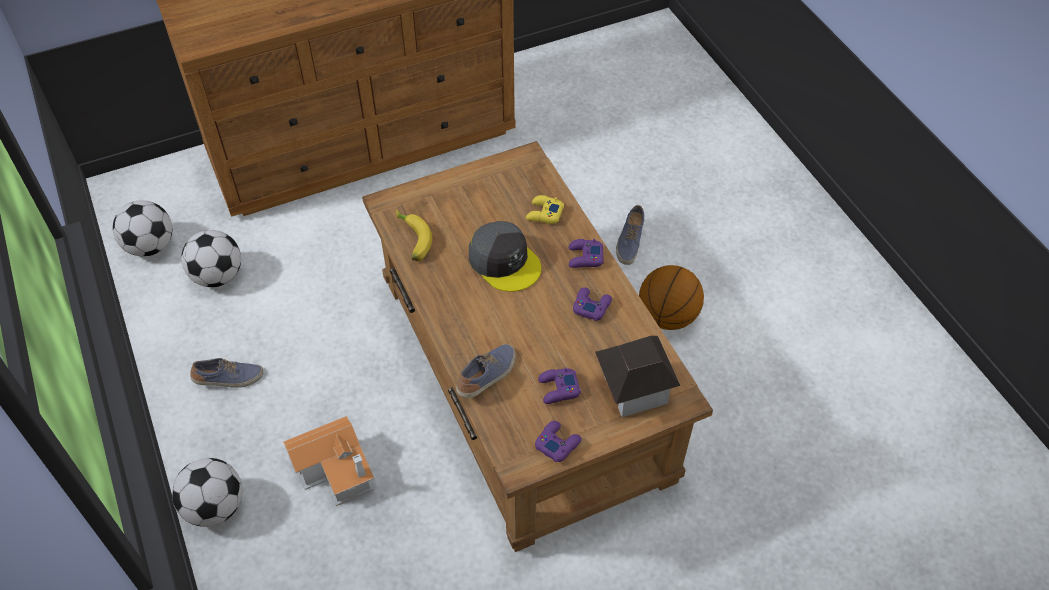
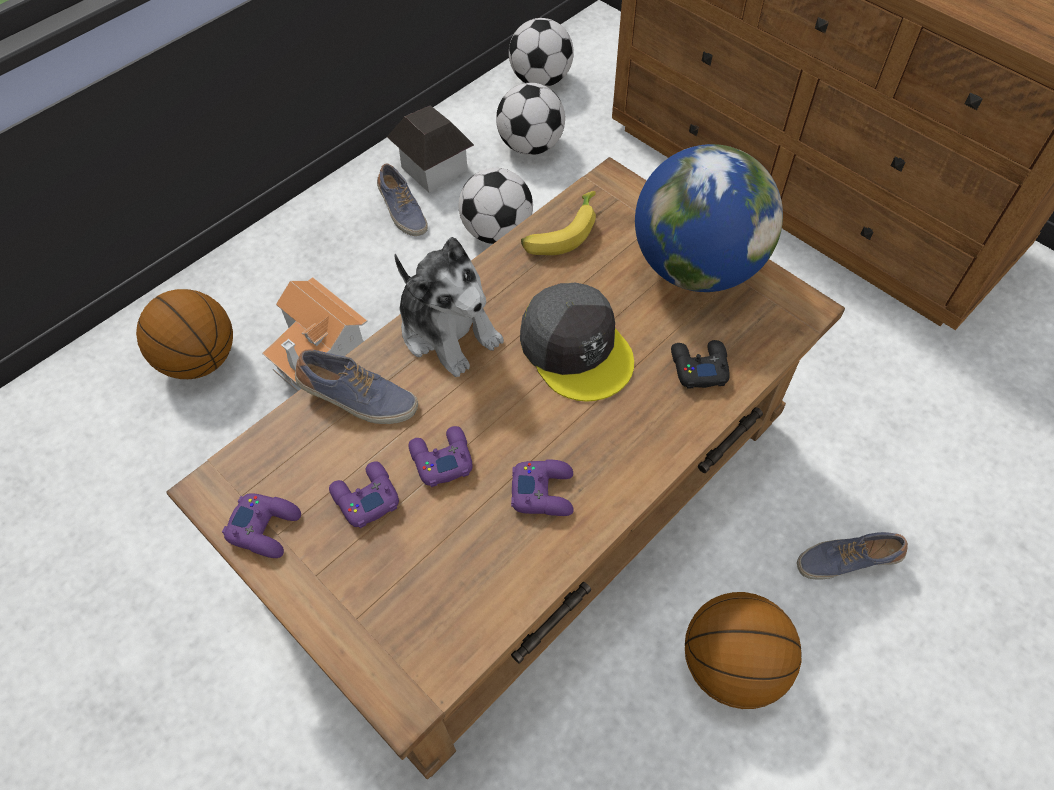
camera: 70 degrees right, 5 degrees up
(215, 507) = (243, 267): football -> football (497, 232)
(295, 557) = (200, 359): none -> basketball
(459, 318) = (448, 331): none -> plush toy
(475, 188) = (696, 267): none -> globe
(504, 261) = (576, 348): grey cap -> grey cap turned 60 degrees counterclockwise
(544, 214) = (698, 367): yellow game controller -> black game controller
(585, 257) = (639, 451): purple game controller -> purple game controller (441, 459)
(634, 389) = (399, 608): toy house -> toy house (434, 168)

